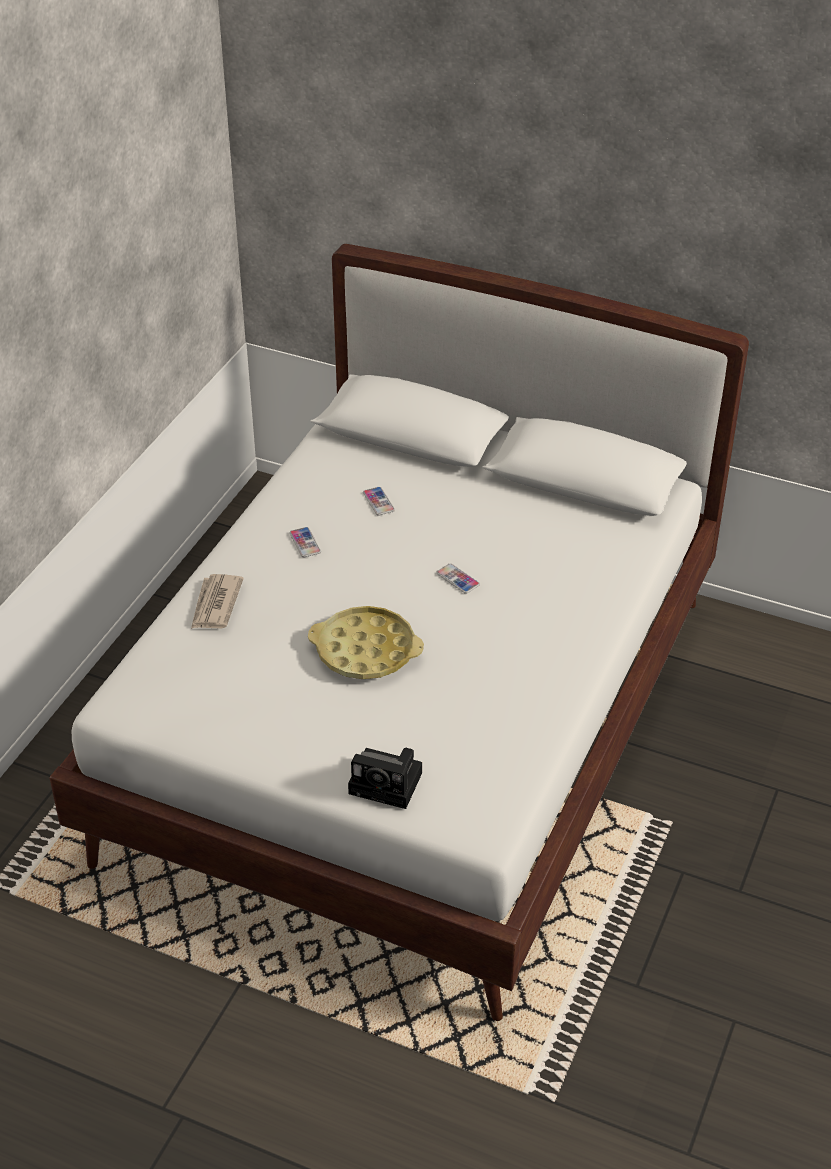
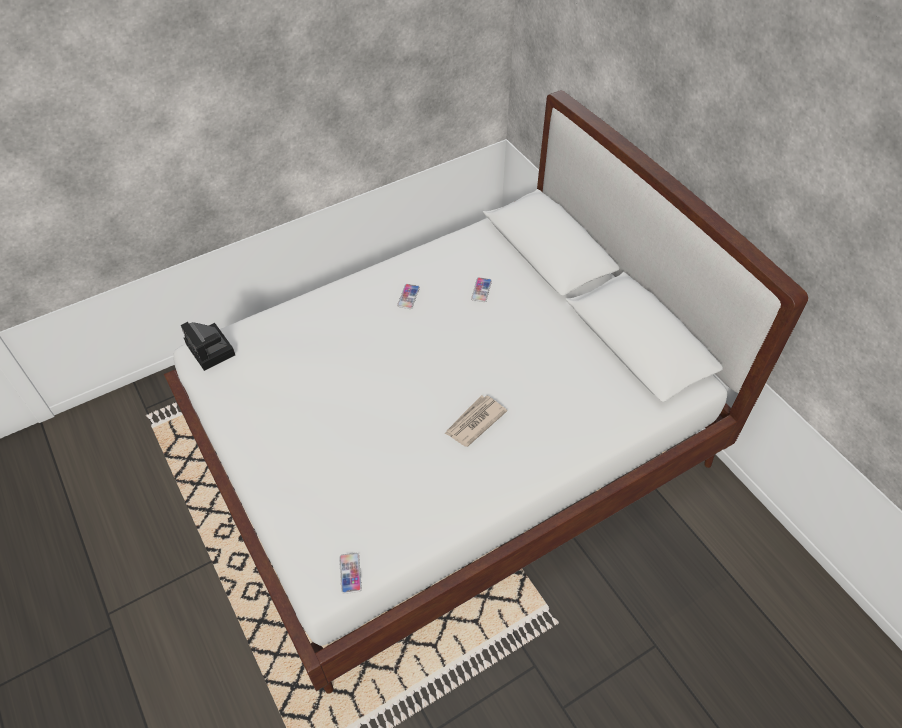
camera: 35 degrees right, 10 degrees up
(215, 605) = (316, 313): newspaper -> newspaper (474, 422)
(365, 650) = (373, 396): yellow tray -> none
(389, 783) = (298, 506): camera -> camera (212, 351)
(458, 579) = (481, 375): phone -> phone (350, 573)

